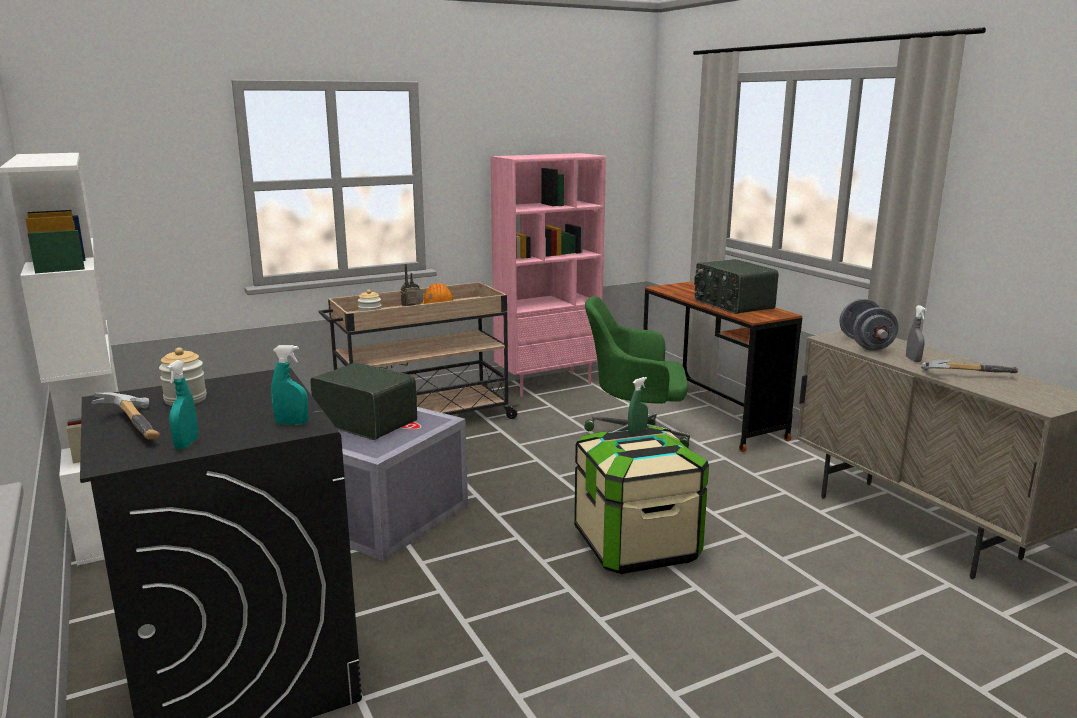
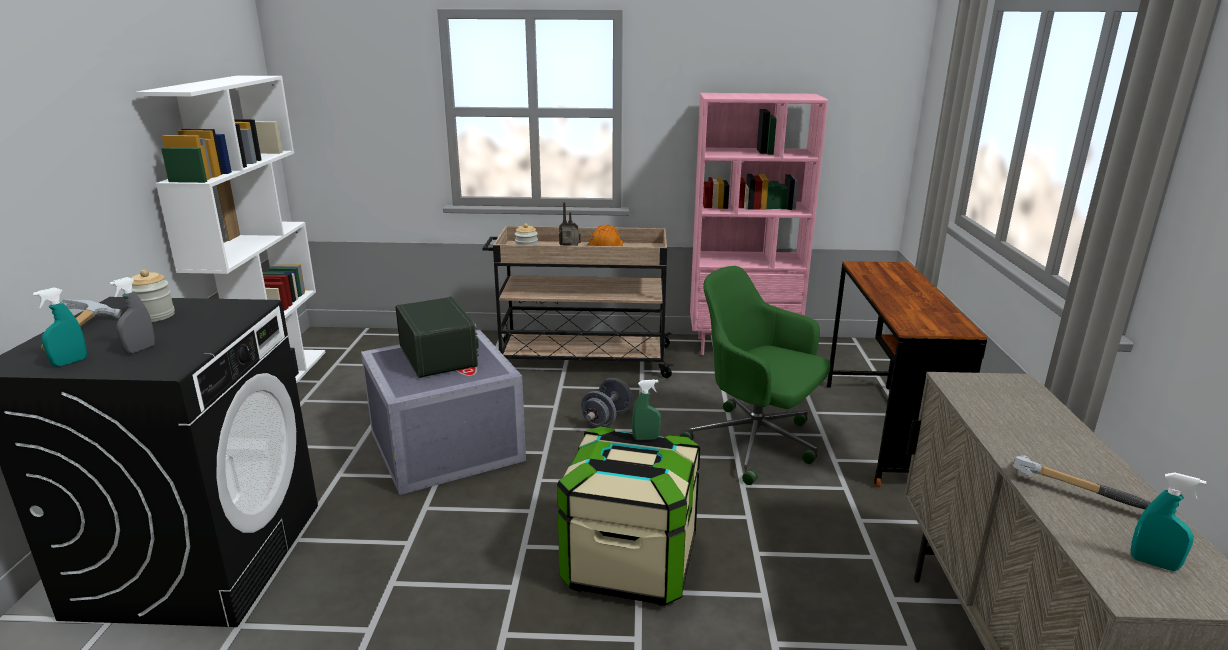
camera: 30 degrees right, 5 degrees up
(292, 423) = (165, 361): turquoise spray bottle -> turquoise spray bottle (1153, 563)
(732, 304) = (914, 303): radio -> none
(865, 344) = (993, 402): grey dumbbell -> grey dumbbell (607, 419)
(913, 360) = (1029, 445): grey spray bottle -> grey spray bottle (140, 349)

